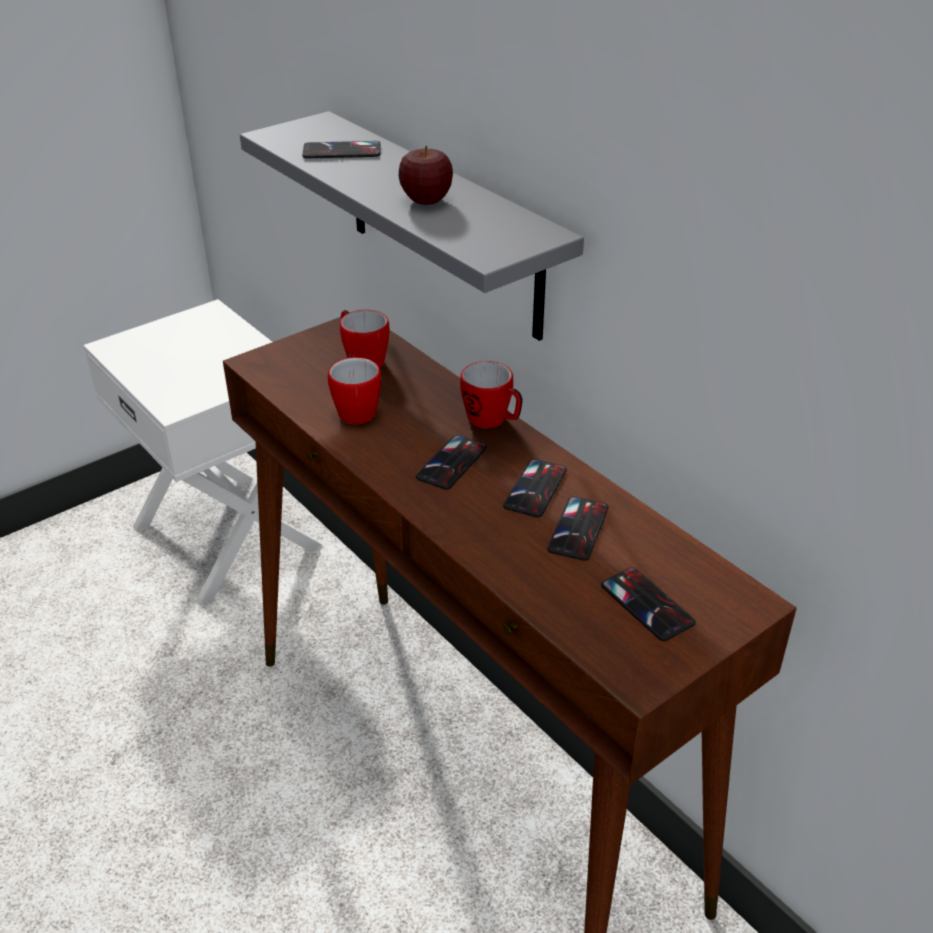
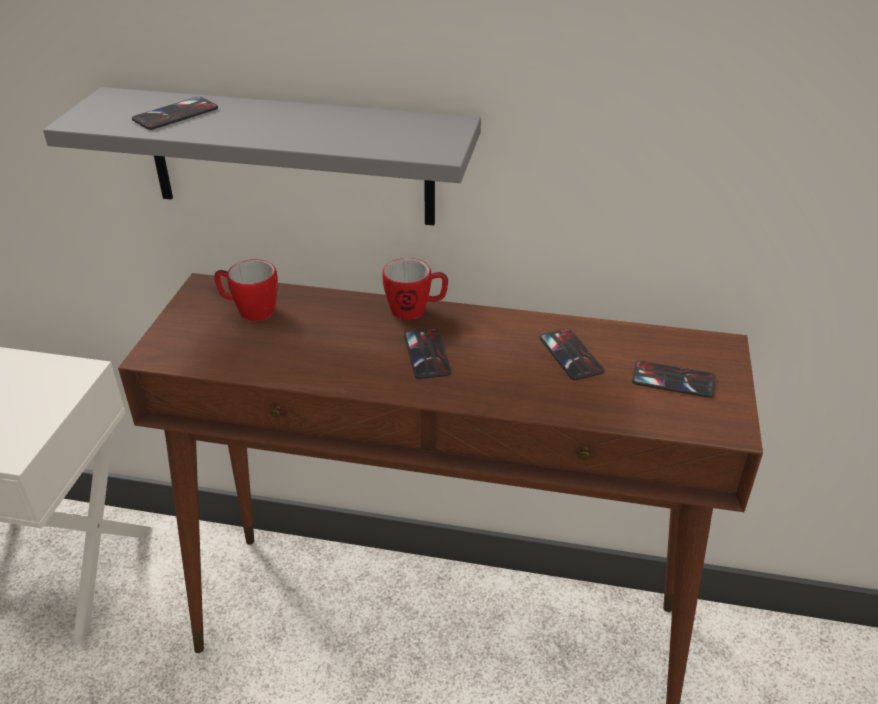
camera: 40 degrees left, 0 degrees up
(356, 409) = (298, 350): mug -> none
(426, 200) = (320, 129): apple -> none
(535, 488) = (508, 342): phone -> none

